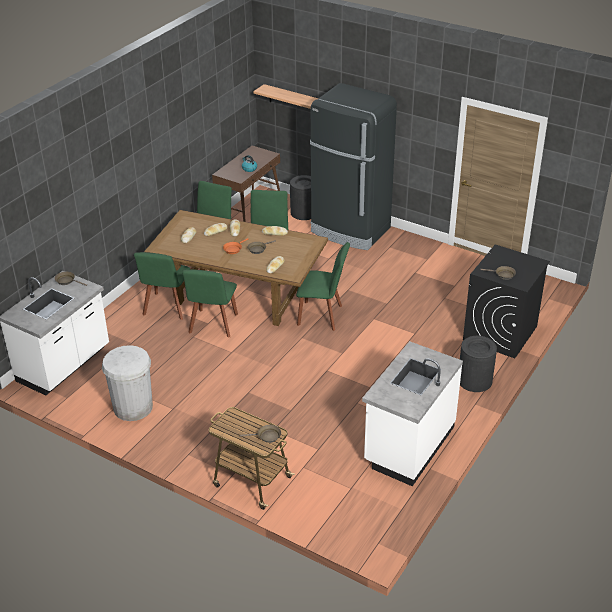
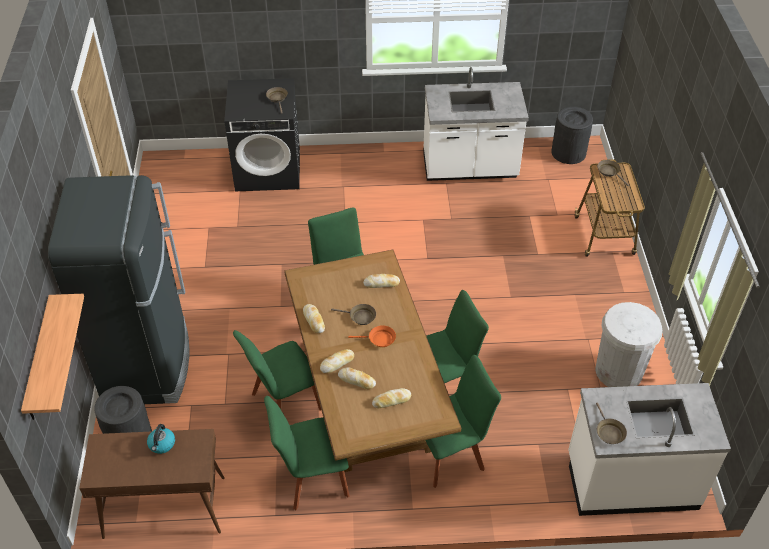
camera: 125 degrees left, 10 degrees up
(474, 380) = (353, 162): black trash can -> black trash can (568, 152)

